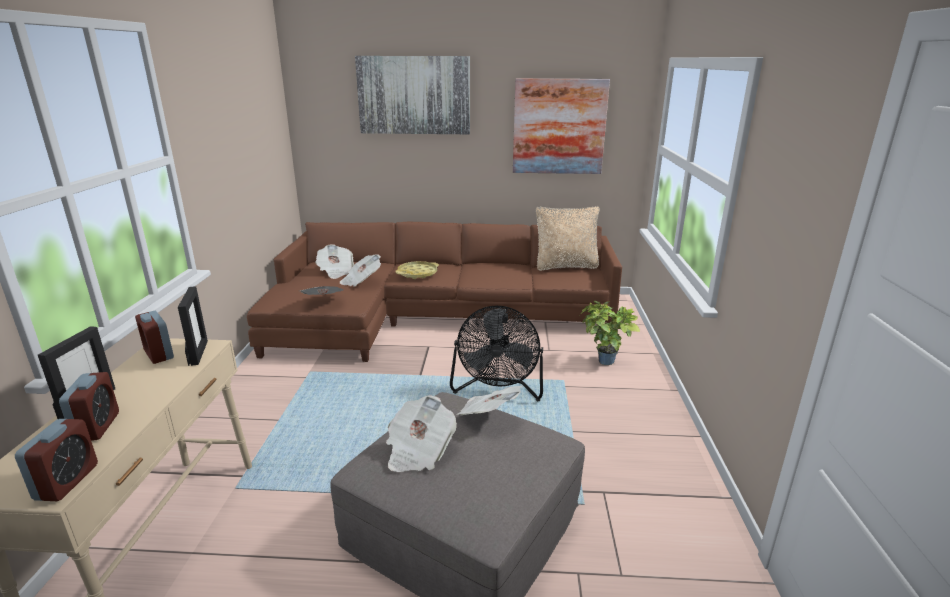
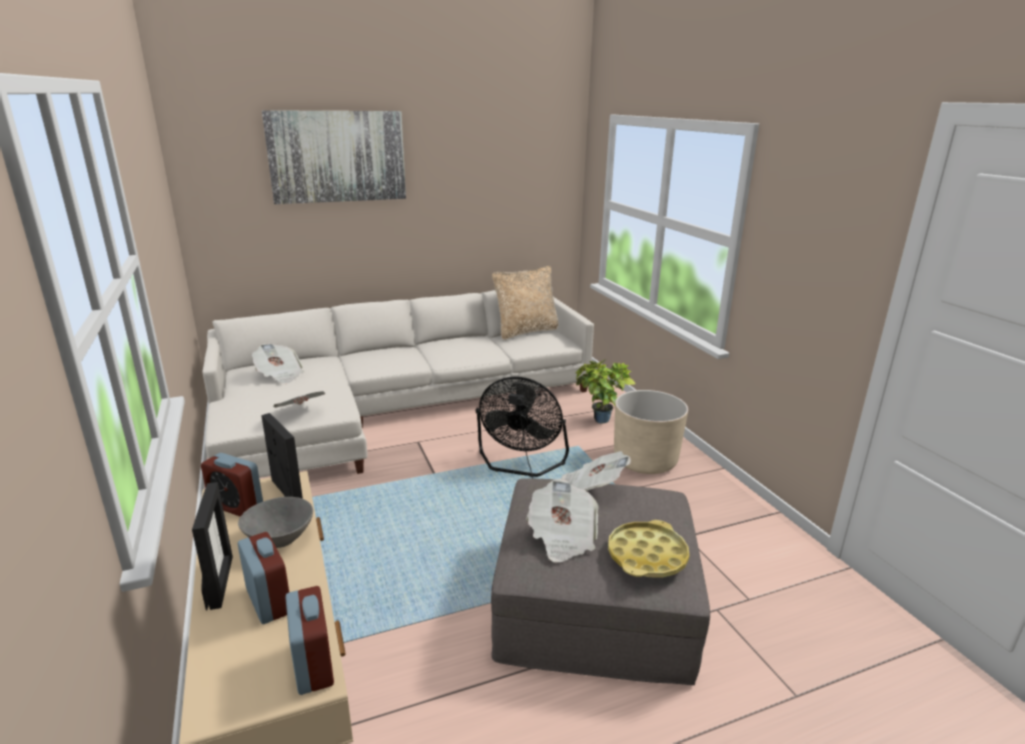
camera: 25 degrees left, 0 degrees up
(155, 385) = (279, 539): none -> grey bowl
(361, 281) = (323, 381): newspaper -> none
(417, 273) = (379, 362): yellow tray -> yellow tray (647, 555)
(430, 315) = (392, 408): brown sofa -> white sofa
(495, 387) = (520, 468): black fan -> black fan turned 150 degrees counterclockwise
(559, 127) = (498, 186): picture -> none
(620, 409) = (645, 460): none -> beige planter

